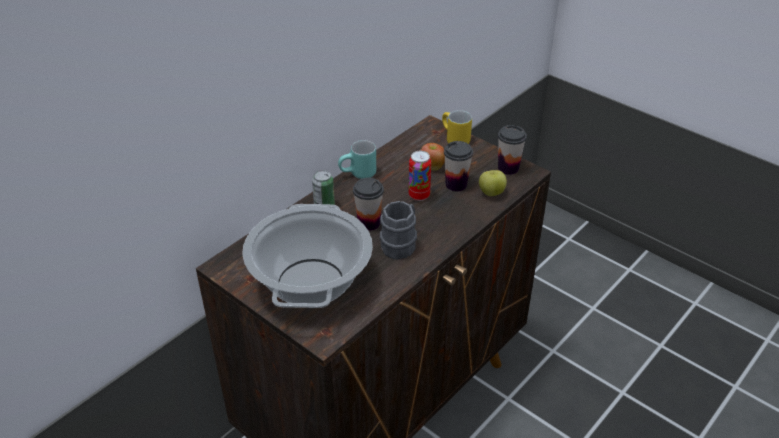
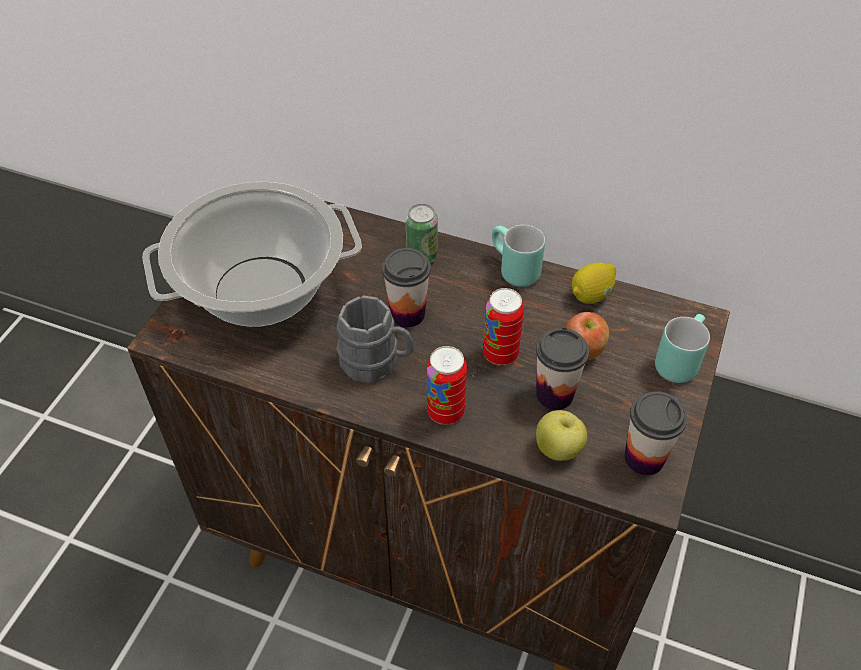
camera: 70 degrees right, 10 degrees up
(394, 153) = (591, 295): none -> lemon
(449, 225) = (445, 412): none -> can
(453, 140) = (677, 360): yellow mug -> turquoise mug

